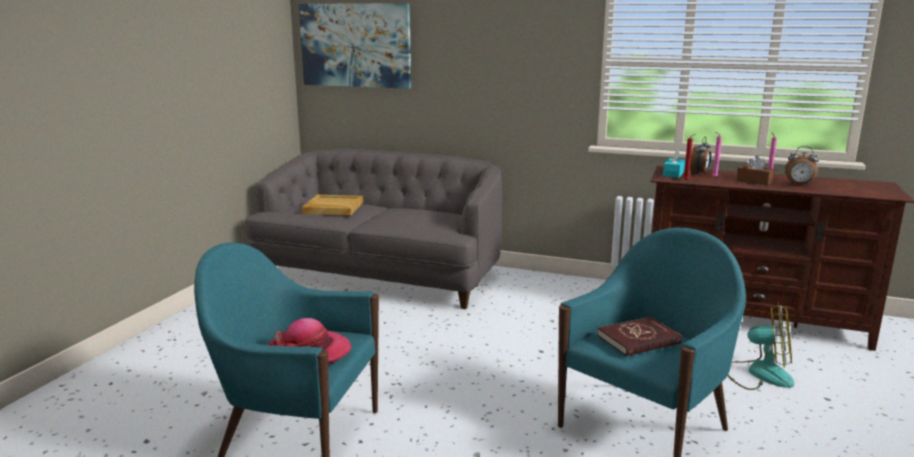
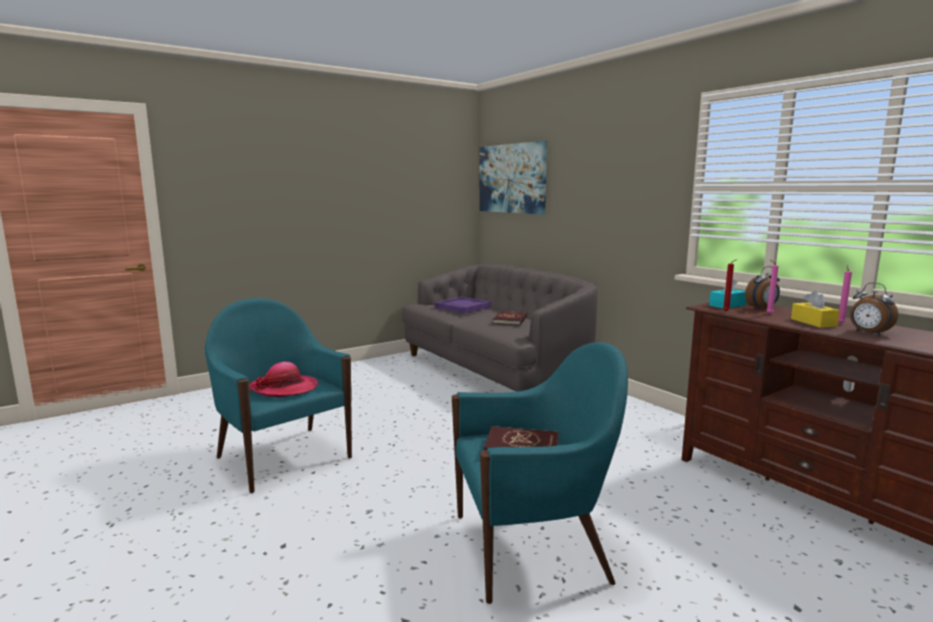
camera: 35 degrees right, 5 degrees down
(333, 208) = (462, 307): beige tray -> purple tray
(415, 215) = (510, 320): none -> red book
(754, 181) = (813, 322): brown tissue box -> yellow tissue box
(759, 374) = (739, 550): fan -> none

